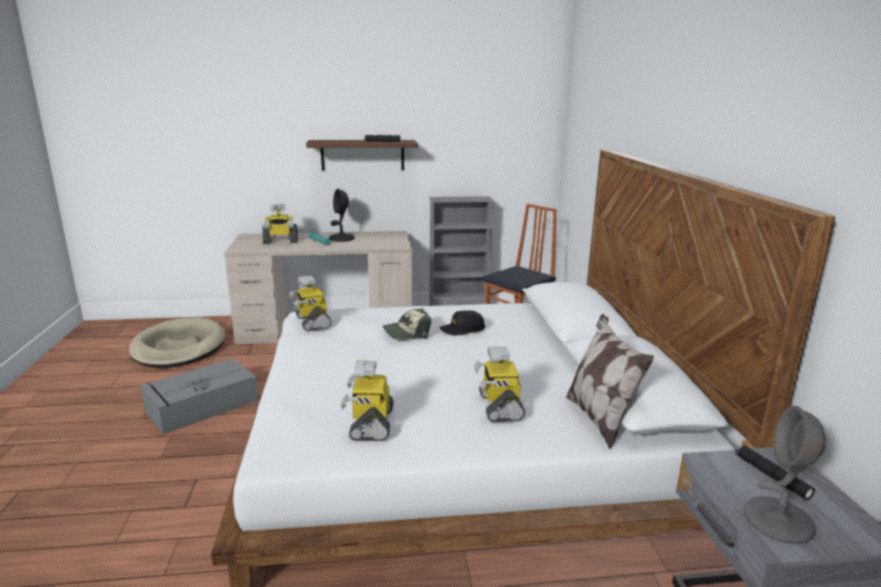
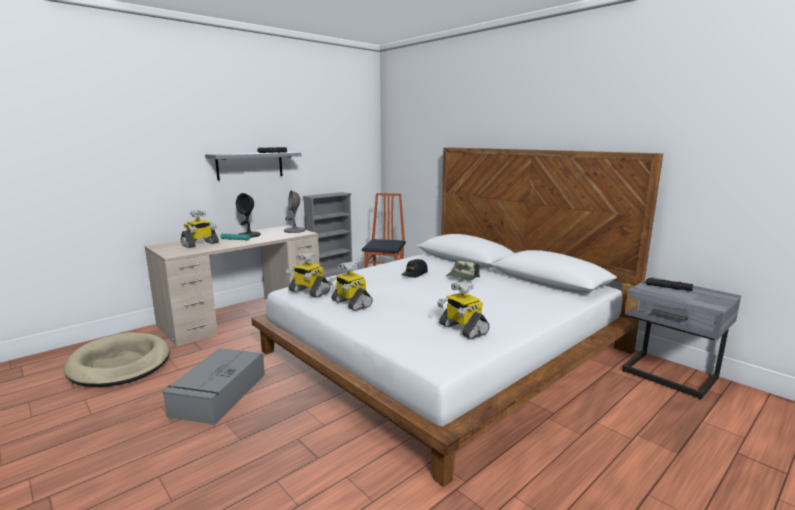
camera: 35 degrees left, 5 degrees down
(362, 155) = (250, 165): brown shelf -> grey shelf
(407, 332) = (387, 282): cap -> cap (462, 277)
(499, 406) = (507, 301): toy robot -> toy robot (350, 303)
(599, 418) = (557, 293): pillow -> none
(778, 521) = (698, 300): grey table lamp -> grey table lamp (294, 230)

